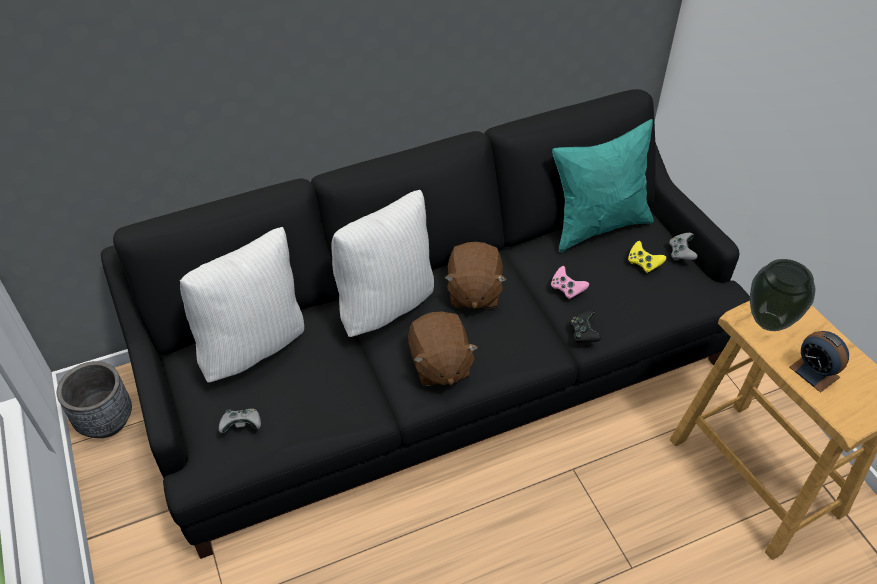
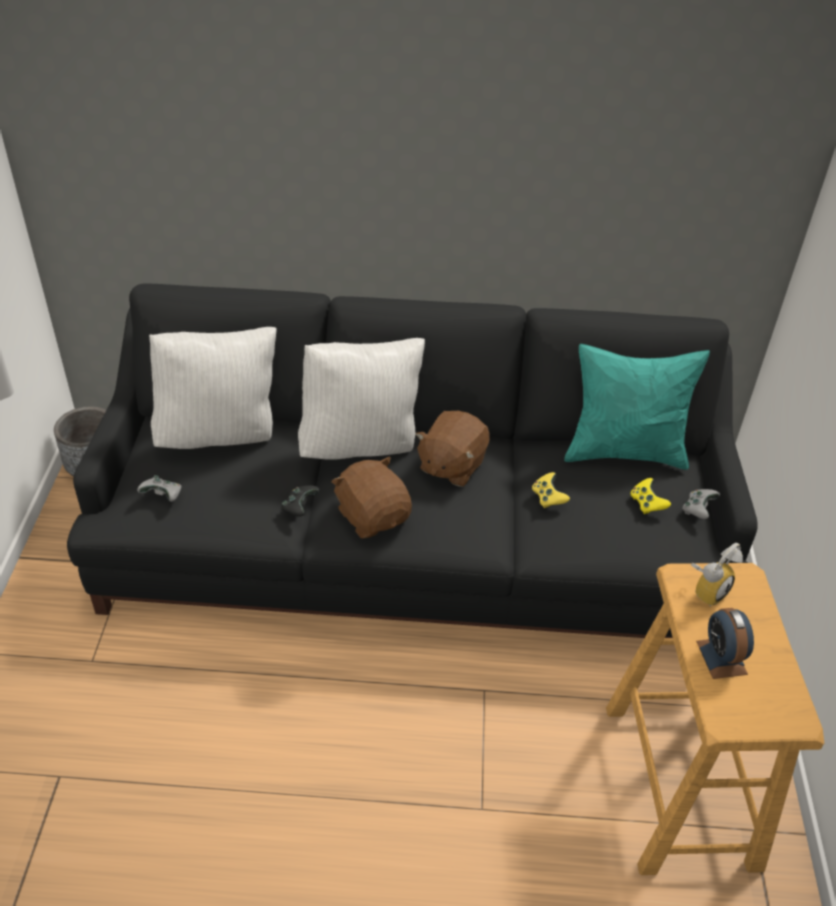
camera: 25 degrees right, 5 degrees down
(439, 364) = (373, 516): brown plush toy -> brown plush toy turned 135 degrees clockwise
(567, 289) = (548, 498): pink game controller -> yellow game controller
(583, 334) = (536, 545): black game controller -> black game controller (299, 507)
(768, 321) = (707, 589): vase -> alarm clock

